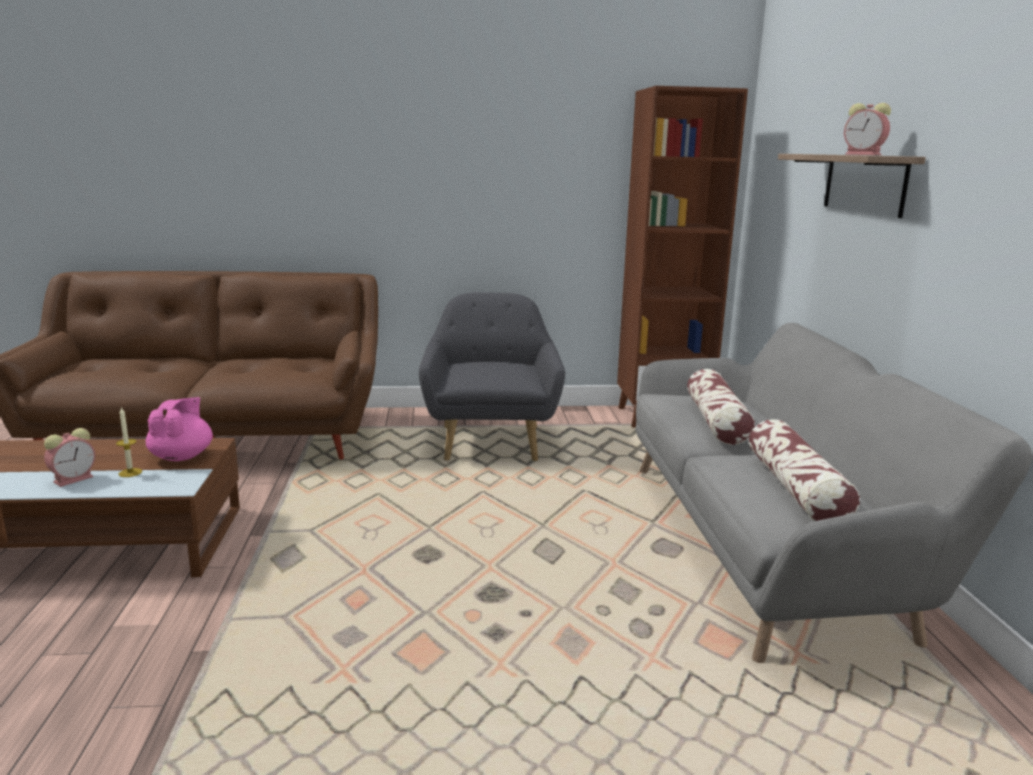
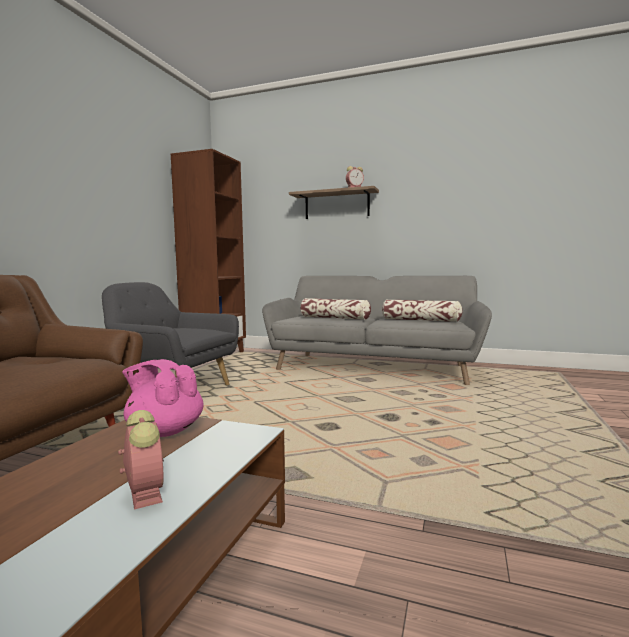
camera: 65 degrees left, 10 degrees down
(130, 472) = (176, 456): candle -> none

